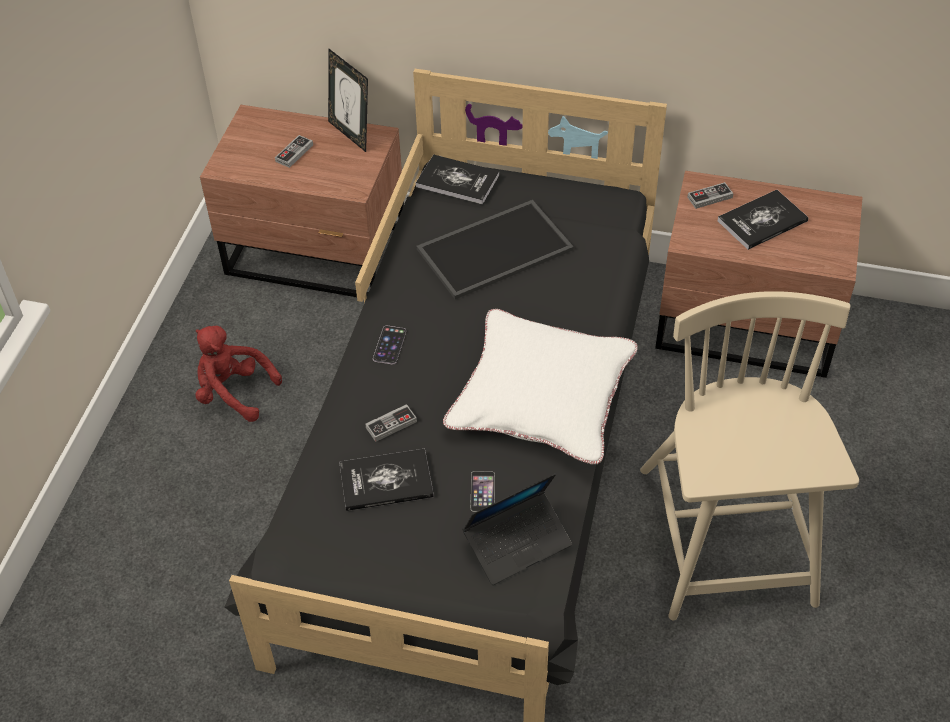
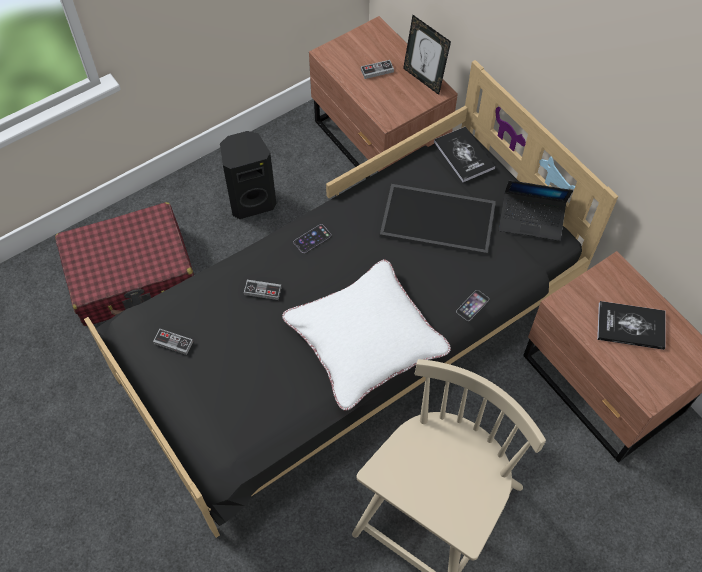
camera: 40 degrees right, 10 degrees up
(170, 556) = (132, 275): none -> red suitcase
(233, 393) = (251, 201): red plush toy -> black speaker
(351, 134) = (423, 79): picture frame -> picture frame turned 45 degrees counterclockwise
(386, 481) = (225, 324): book -> none
(482, 491) = (270, 373): phone -> phone (472, 305)
(517, 543) = (256, 421): laptop -> laptop (531, 220)
(710, 197) = (612, 283): game controller -> game controller (173, 342)

